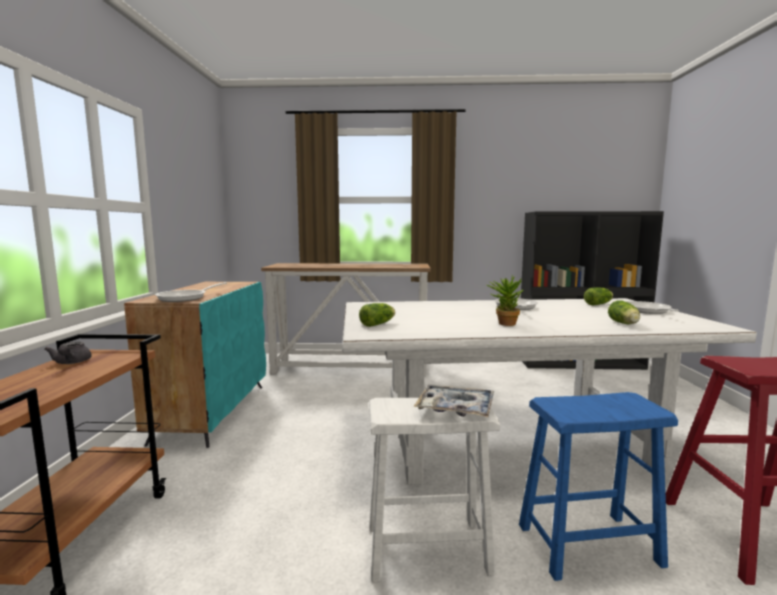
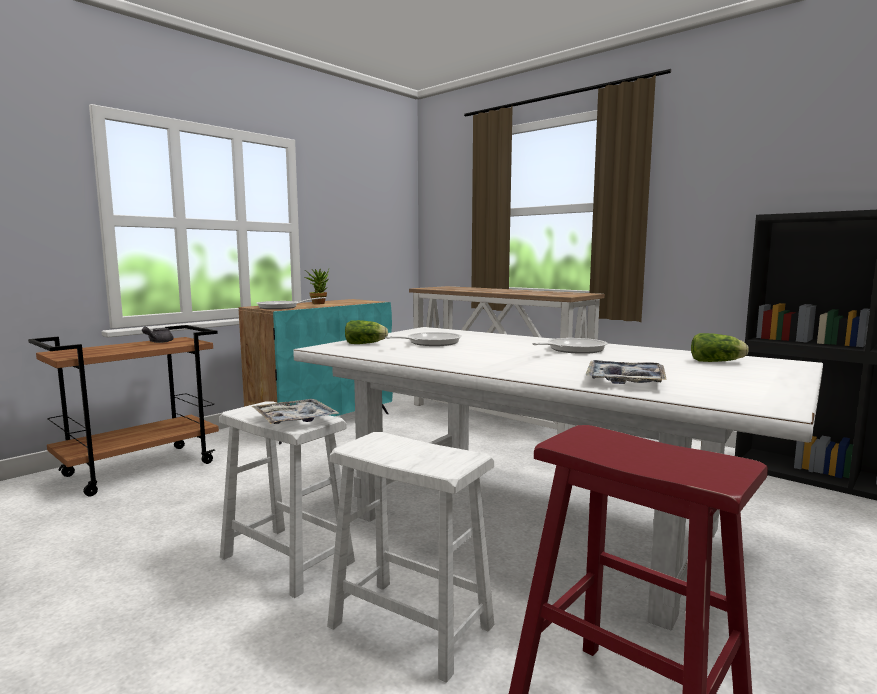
camera: 40 degrees right, 0 degrees up
(504, 323) = (478, 359): potted plant -> potted plant (319, 303)
(588, 545) = (410, 626): blue stool -> white stool
(624, 324) = (625, 380): lettuce -> tray
(646, 311) = (753, 377): frying pan -> frying pan (429, 343)

